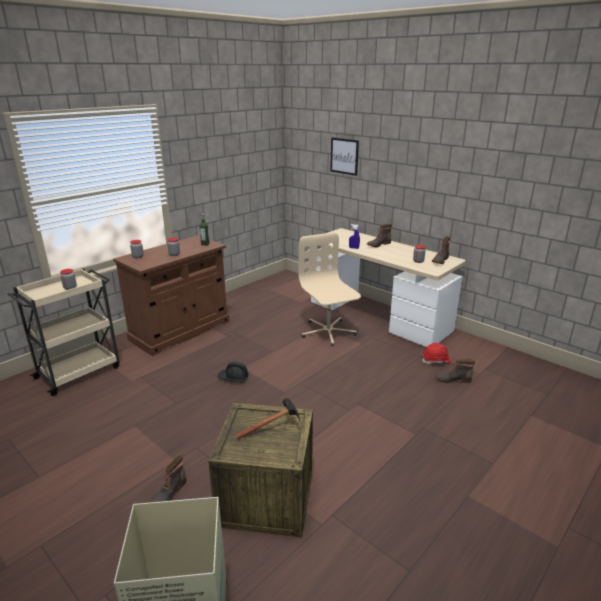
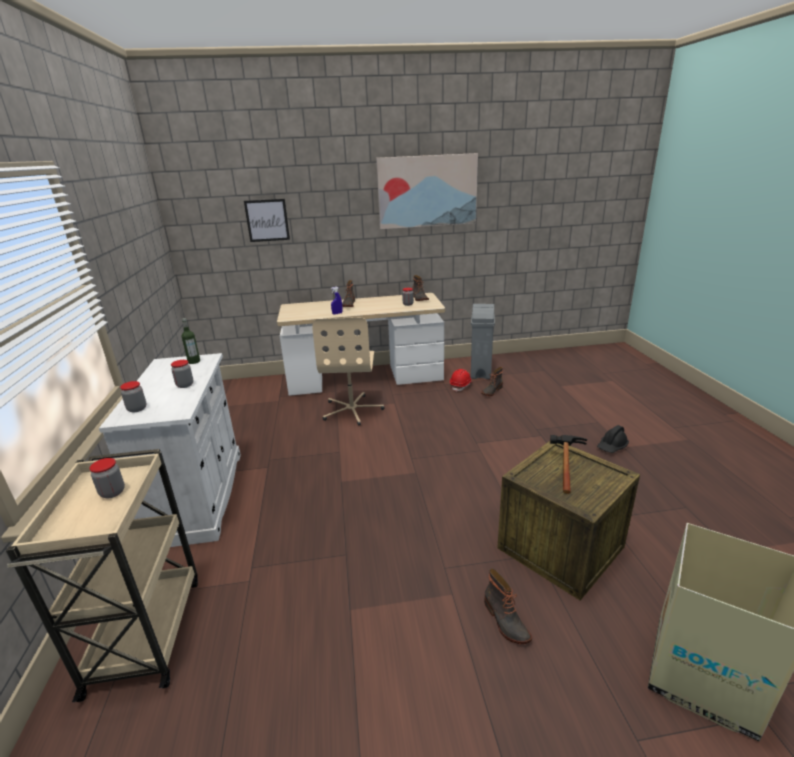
camera: 50 degrees left, 0 degrees up
(180, 331) = (198, 496): brown cabinet -> white cabinet
(233, 378) = (352, 494): black hard hat -> black hard hat (612, 446)
(328, 332) = (352, 410): beige office chair -> beige office chair turned 105 degrees counterclockwise
(478, 361) = (481, 372): none -> grey trash can
(480, 154) = (427, 191): none -> picture

